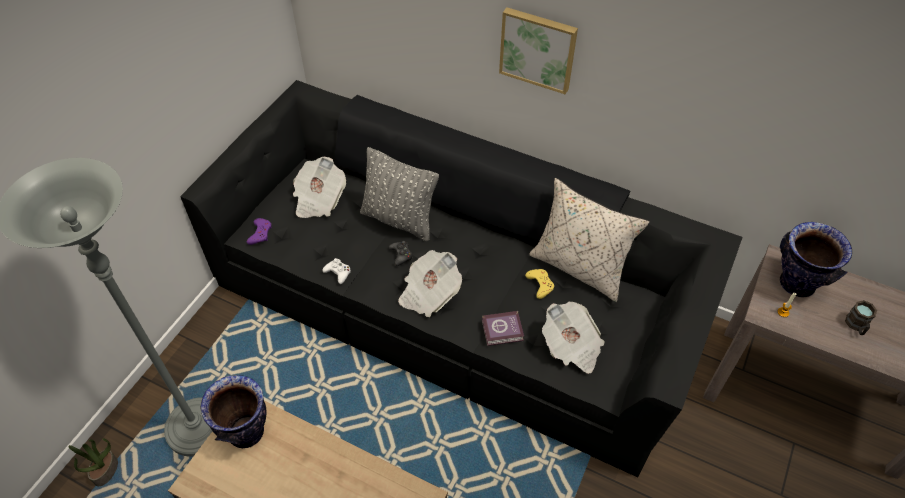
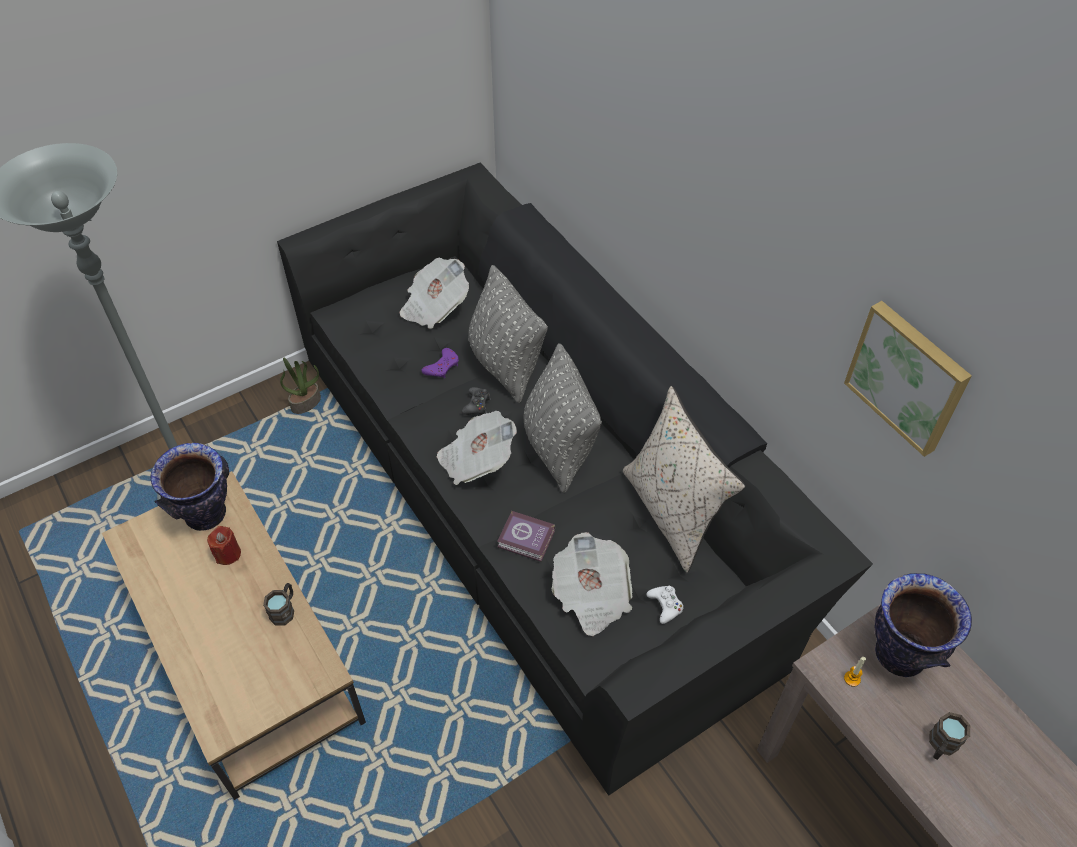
camera: 30 degrees right, 0 degrees up
(105, 470) = (92, 493): potted plant -> potted plant (306, 402)
(260, 233) = (350, 317): purple game controller -> purple game controller (442, 366)
(286, 452) = (228, 554): none -> red candle
(338, 273) = (398, 394): white game controller -> white game controller (665, 605)
(361, 469) = (284, 609): none -> brown mug
(478, 259) = (559, 448): none -> grey pillow
(538, 49) = (698, 217): picture -> picture (908, 376)
(540, 284) = (608, 509): yellow game controller -> none

